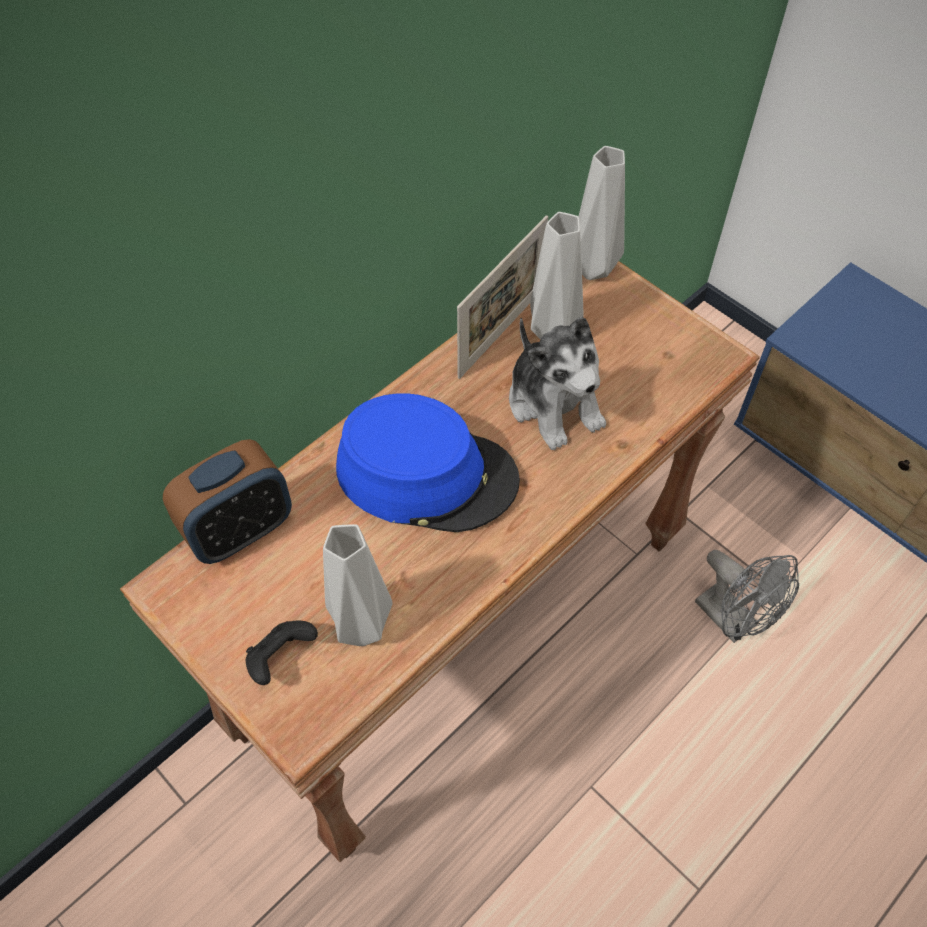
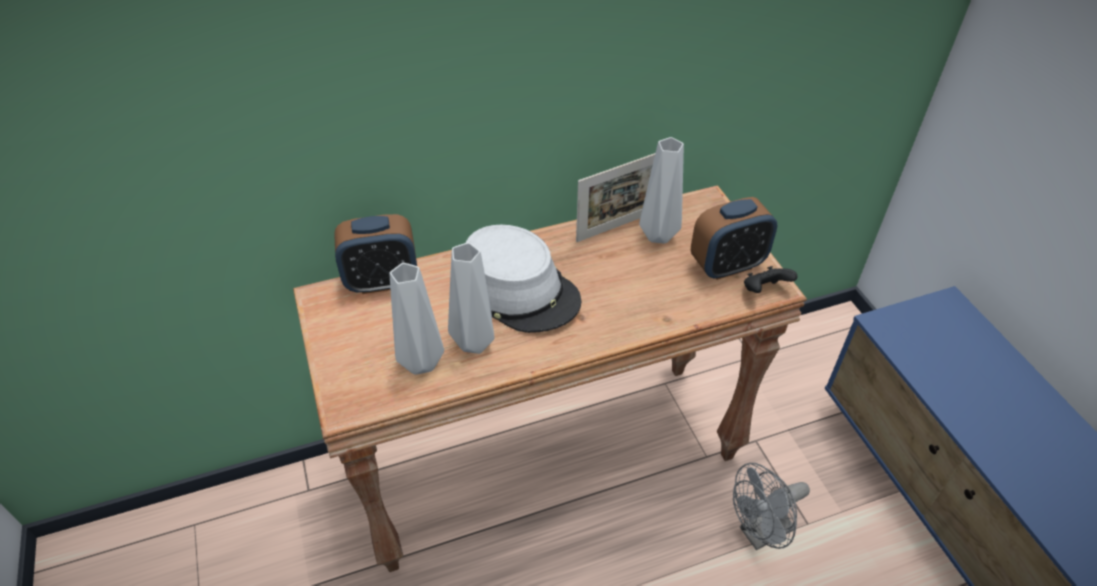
camera: 25 degrees right, 10 degrees down
(281, 658) = (360, 362): black game controller -> black game controller (764, 290)
(427, 474) = (519, 290): blue hat -> grey hat
(554, 403) = (633, 278): plush toy -> none
(595, 268) = (714, 206): grey vase -> grey vase (476, 343)
(652, 345) = (727, 265): none -> alarm clock
(733, 620) = (760, 533): grey fan -> grey fan turned 75 degrees clockwise

